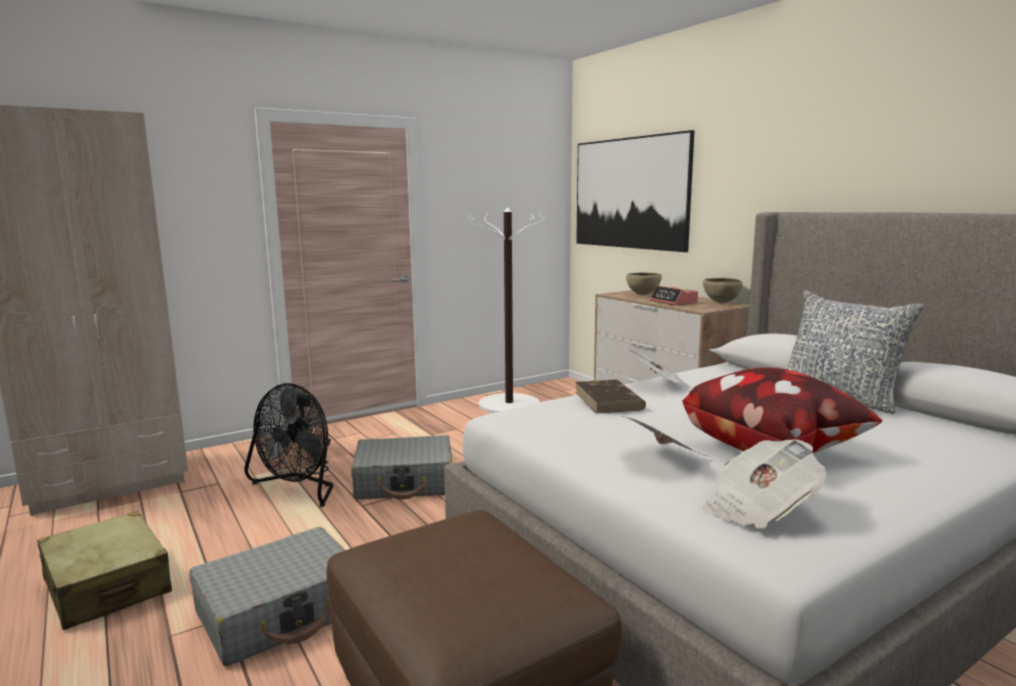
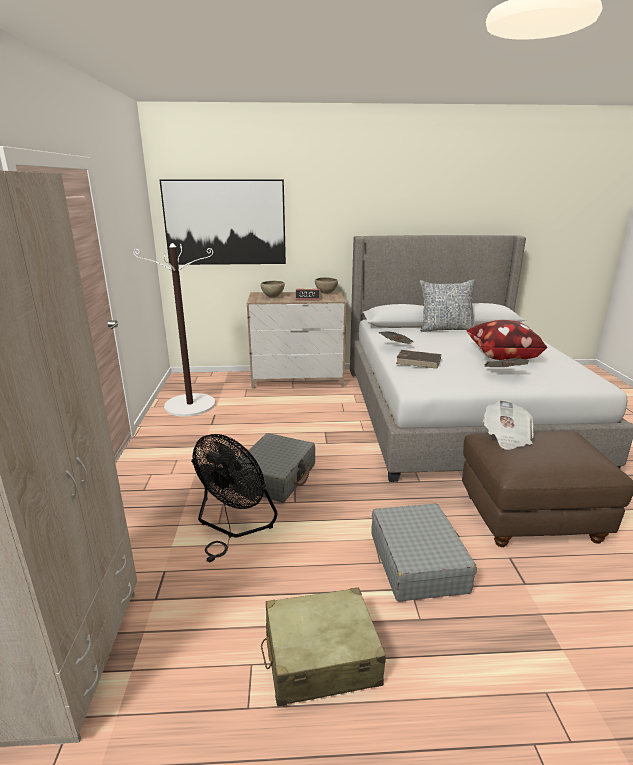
camera: 60 degrees left, 10 degrees up
(300, 486) = (228, 524): black fan -> black fan turned 120 degrees counterclockwise
(758, 509) = (563, 375): newspaper -> newspaper (506, 437)

